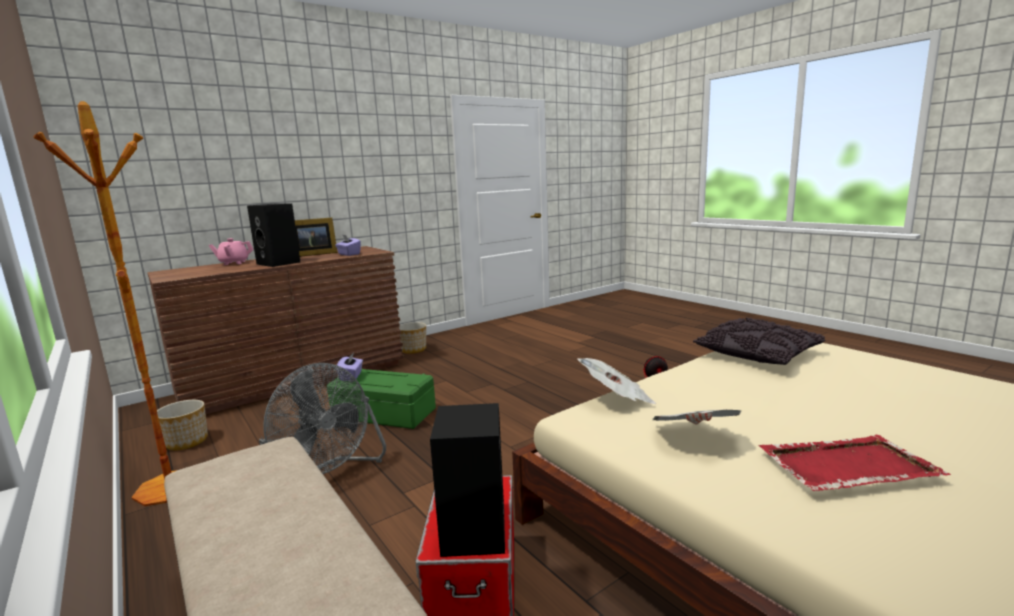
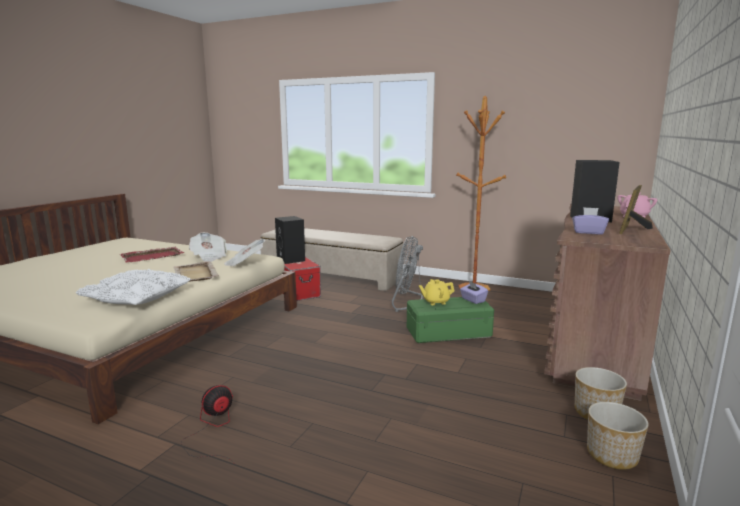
camera: 150 degrees right, 0 degrees up
(187, 441) = (524, 298): planter -> planter (612, 456)
(390, 381) = (436, 302): none -> yellow teapot
(701, 386) = (195, 274): none -> beige tray
(757, 355) = (137, 298): black pillow -> white pillow

